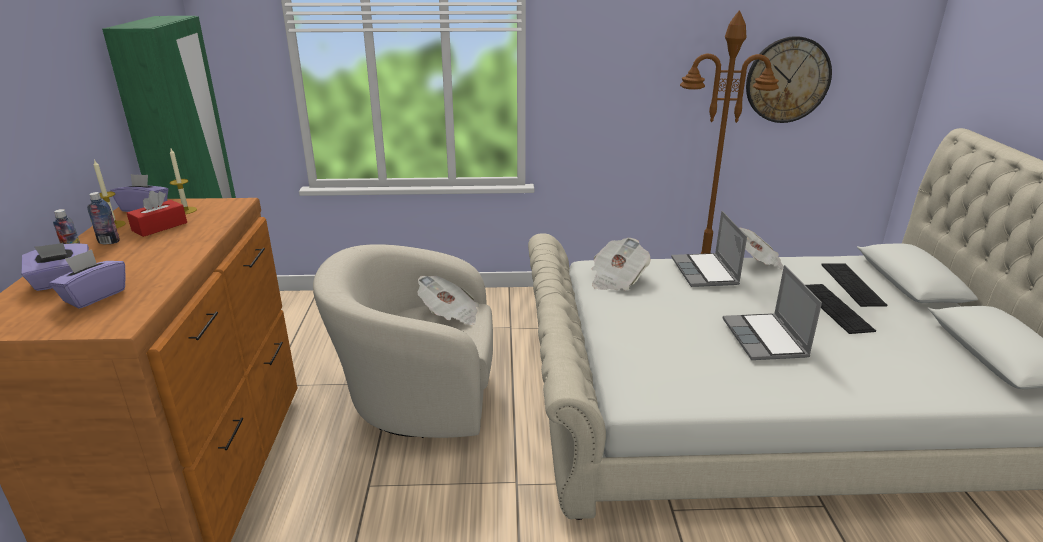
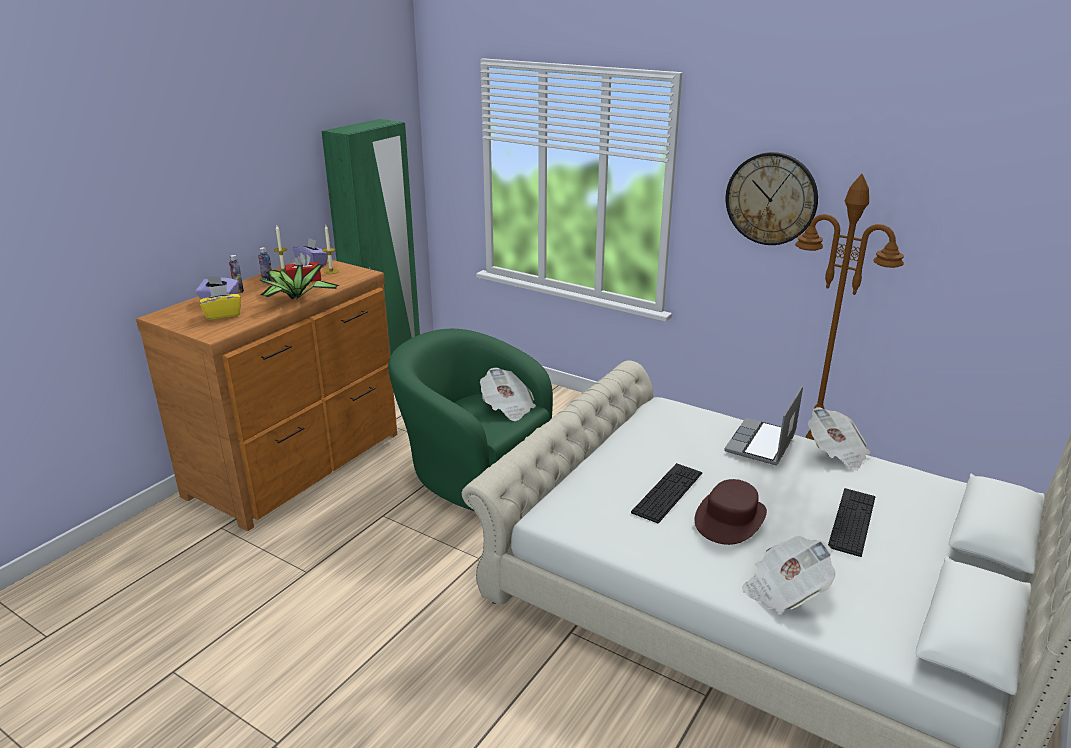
camera: 35 degrees right, 0 degrees up
(94, 296) = (222, 314): purple tissue box -> yellow tissue box
(182, 250) = (295, 298): none -> potted plant
(418, 399) = (472, 472): beige armchair -> green armchair
(616, 279) = (667, 423): newspaper -> newspaper (784, 591)
(766, 339) = (730, 519): laptop -> brown hat
(787, 80) = (962, 258): wall clock -> wall clock (771, 199)
(852, 284) = (913, 509): keyboard -> keyboard (667, 492)

